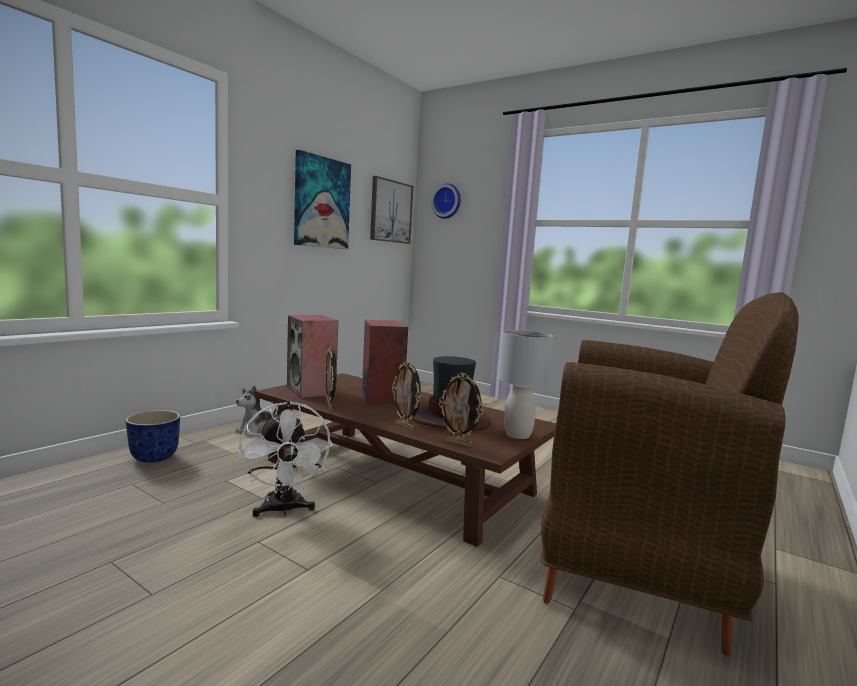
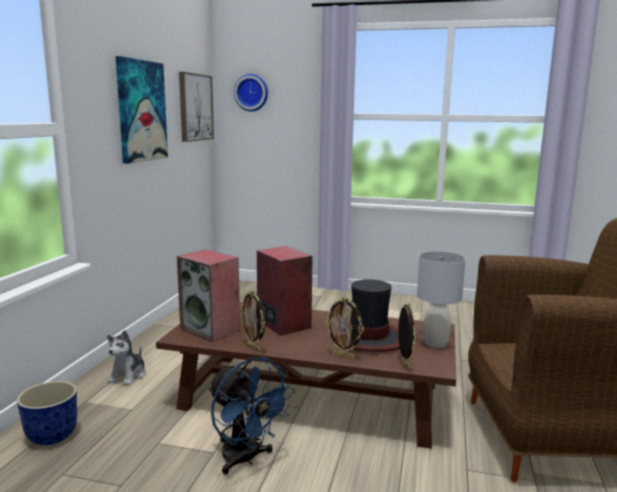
camera: 20 degrees left, 5 degrees up
(284, 510) = (245, 459): white fan -> blue fan
(458, 443) = (404, 364): picture frame -> picture frame turned 105 degrees counterclockwise

